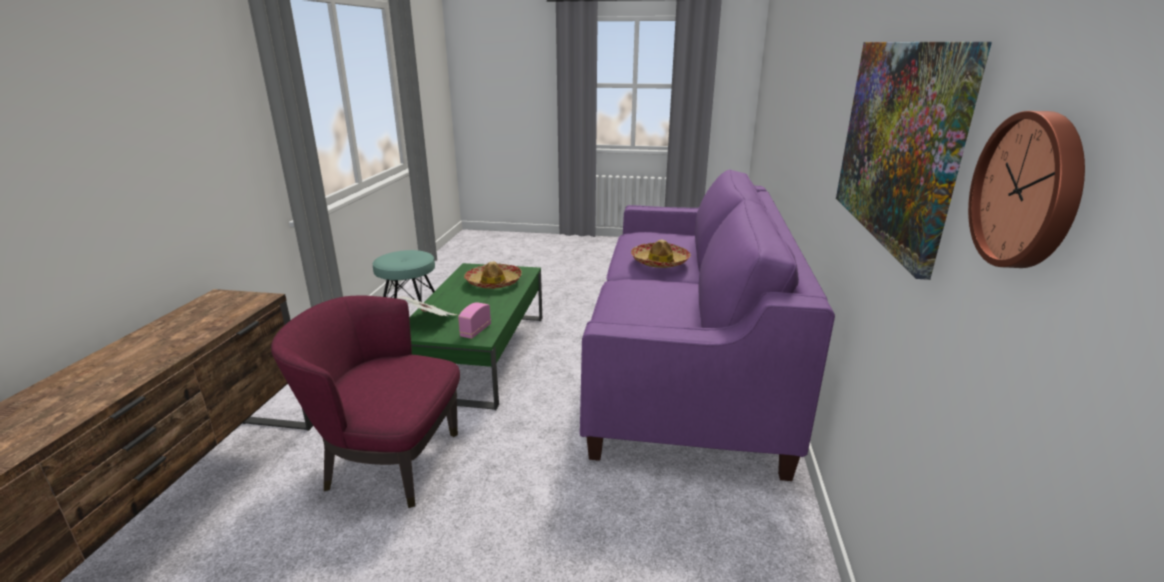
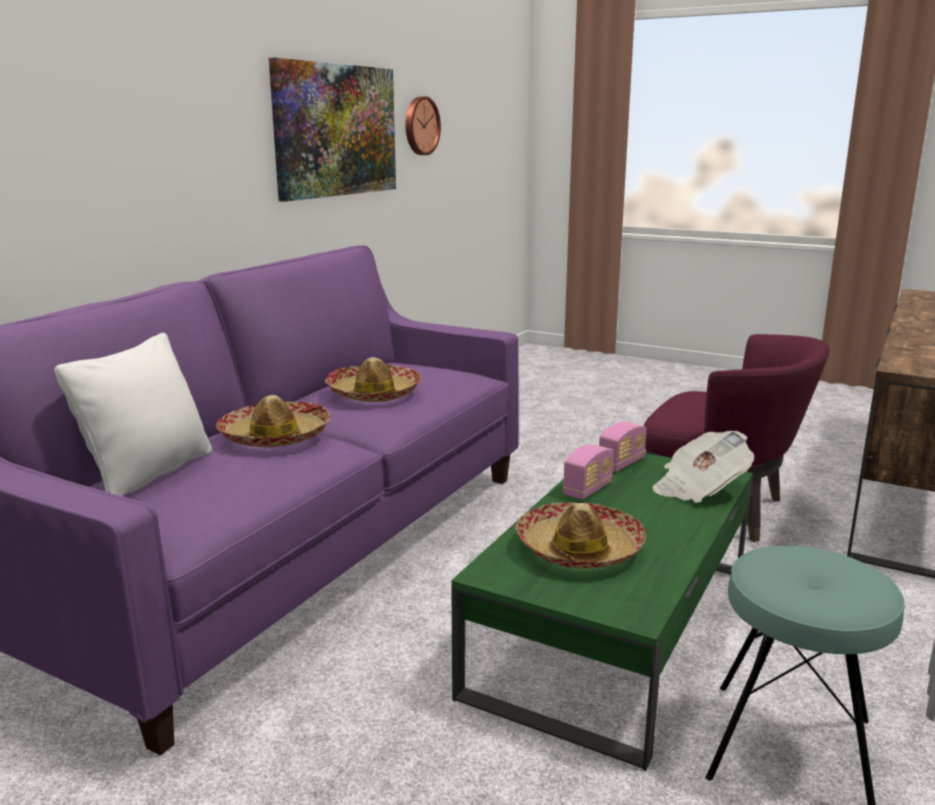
camera: 160 degrees left, 5 degrees down
(494, 310) = (587, 490): none -> radio
(652, 296) = (374, 393): none -> hat
(681, 243) = (149, 473): none -> white pillow

